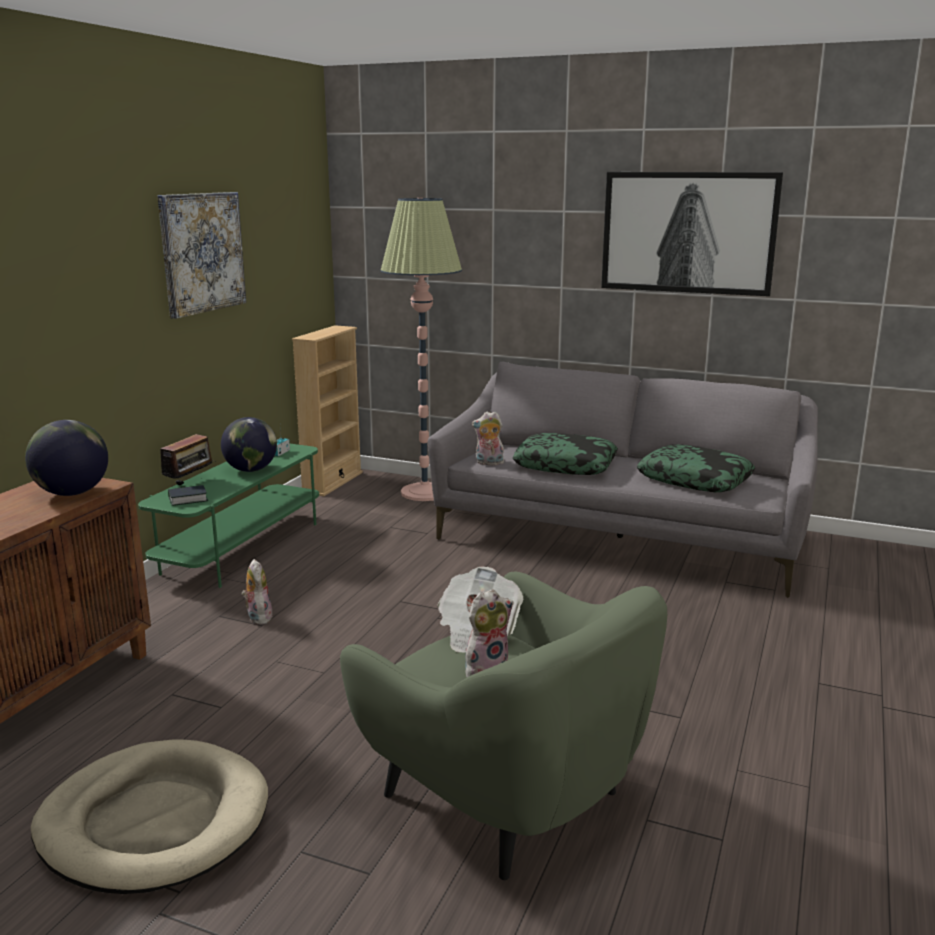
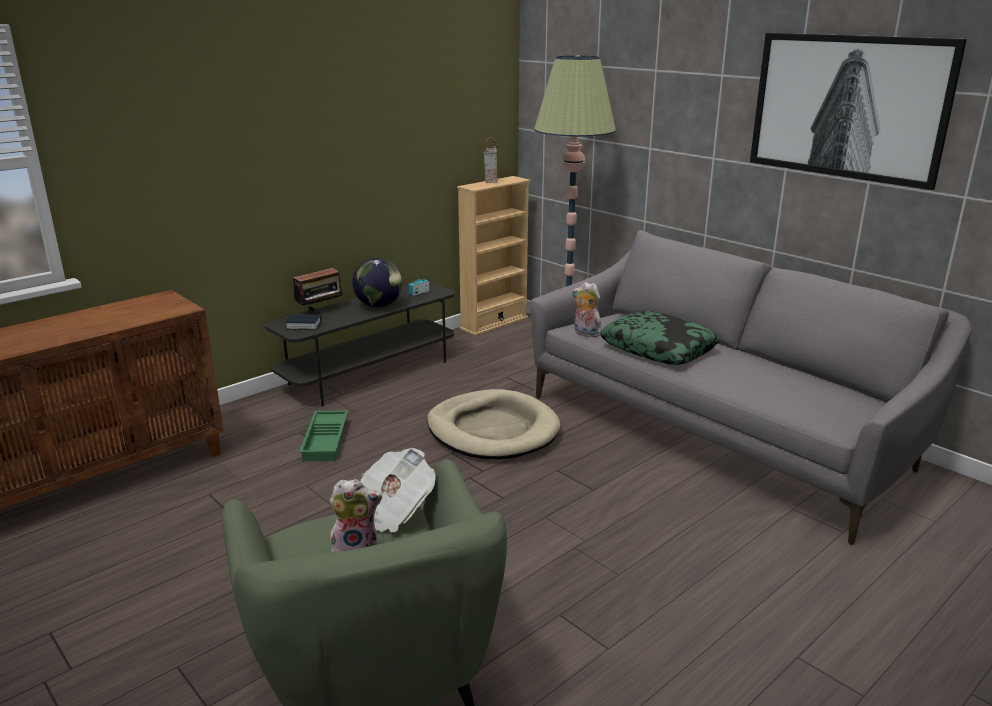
camera: 25 degrees right, 5 degrees up
(72, 493) = (153, 312): globe -> none
(154, 822) = (105, 602): beige dog bed -> beige dog bed (493, 430)
(202, 252) = (353, 104): picture -> none
(242, 548) = (369, 373): green tv stand -> grey tv stand
(258, 617) = (326, 440): plush toy -> green tray
(321, 332) = (490, 182): none -> vase
(695, 479) = (782, 390): pillow -> none

